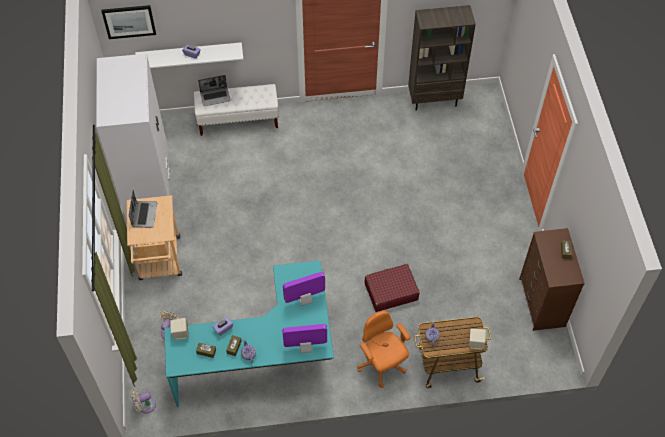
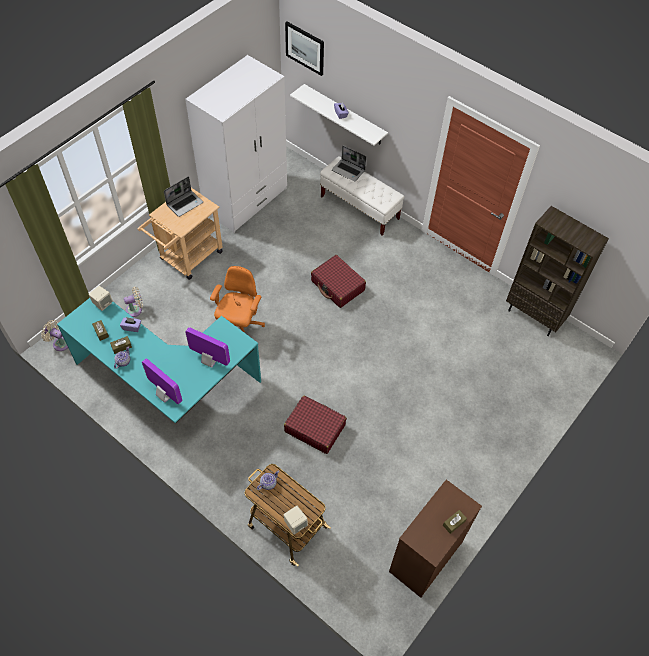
camera: 45 degrees right, 0 degrees up
(291, 188) = (338, 286): none -> red suitcase
(381, 365) = (239, 475): orange office chair -> orange office chair (239, 327)

